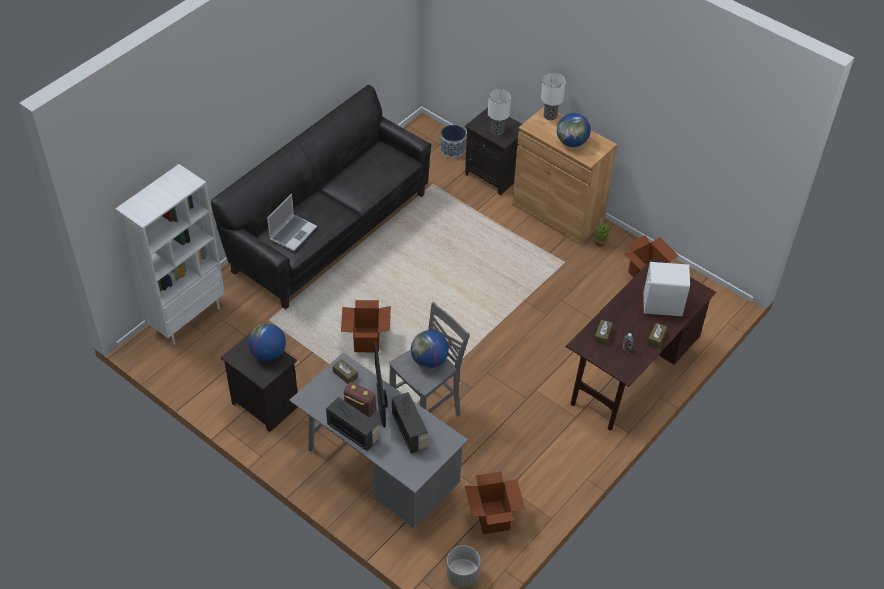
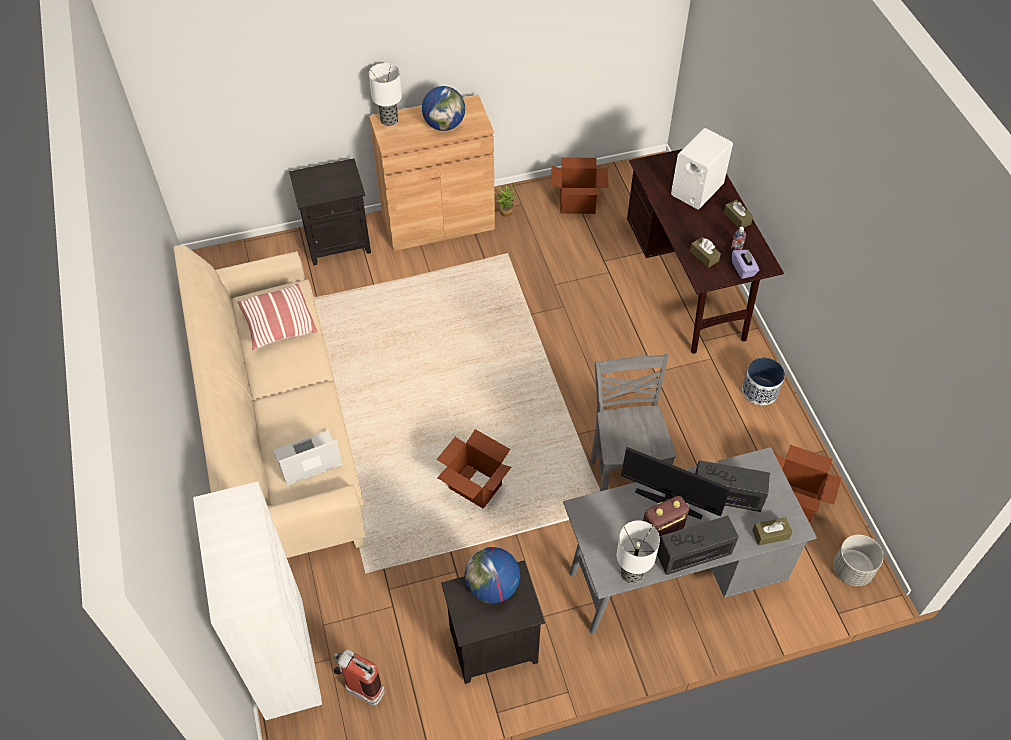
camera: 55 degrees left, 5 degrees up
(196, 356) = (359, 687): none -> fire extinguisher
(293, 233) = (307, 460): laptop -> laptop turned 90 degrees counterclockwise
(330, 232) = (283, 436): black sofa -> beige sofa
(345, 375) = (600, 517): brown tissue box -> brown tissue box (770, 534)
(375, 169) = (278, 325): none -> pillow
(429, 361) = (629, 424): globe -> none
(452, 150) = (268, 256): planter -> planter (760, 391)
(497, 130) = (332, 185): table lamp -> table lamp (632, 574)
(610, 362) = (743, 269): none -> purple tissue box

